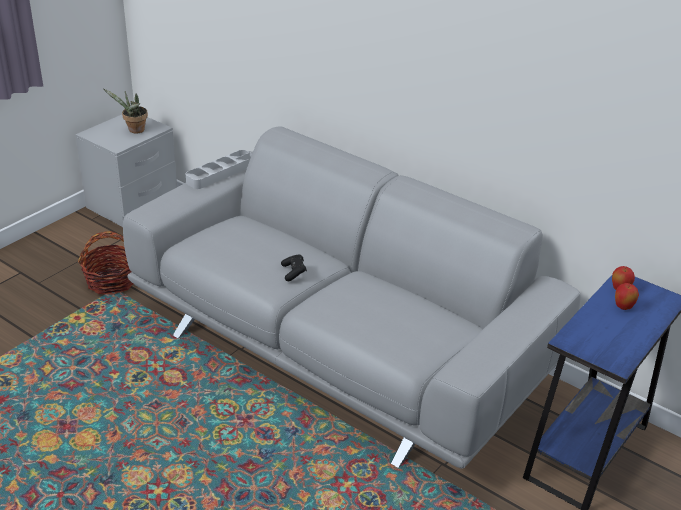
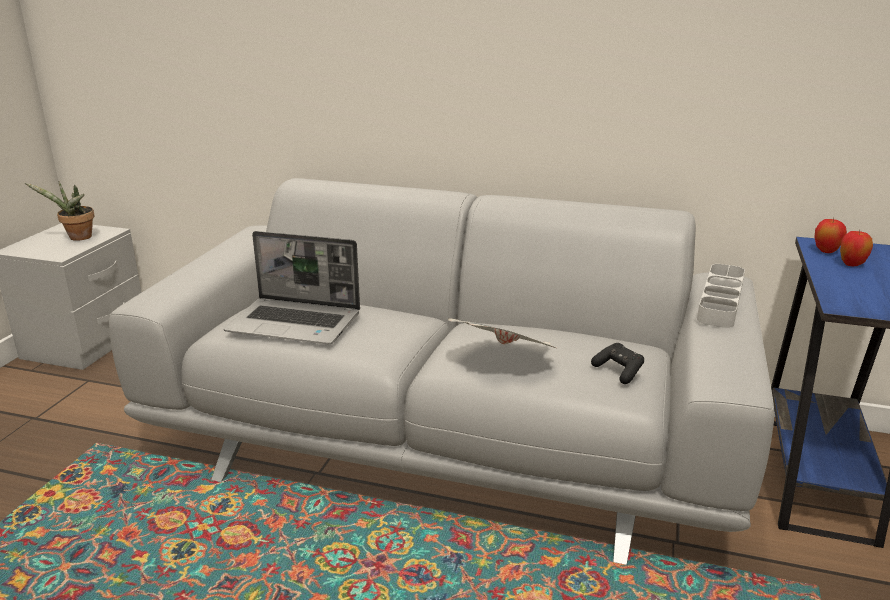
camera: 20 degrees left, 10 degrees down
(111, 281) = (88, 435): basket -> none
(220, 173) = (229, 248): grey tray -> grey tray (720, 301)
(237, 248) = (296, 323): none -> laptop
(294, 272) = (392, 334): black game controller -> black game controller (618, 371)
(352, 313) = (506, 360): none -> newspaper

